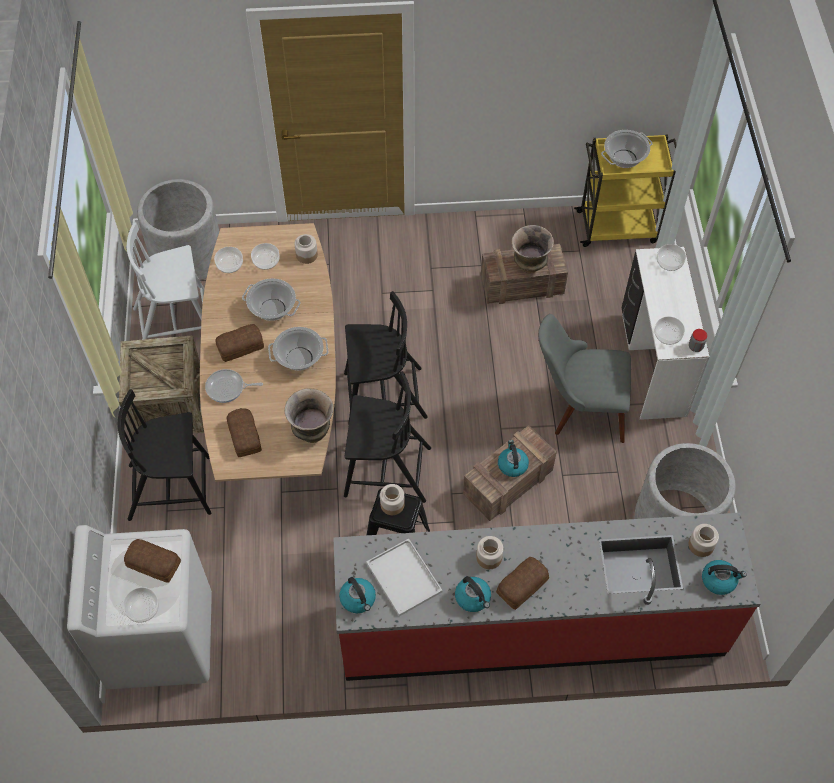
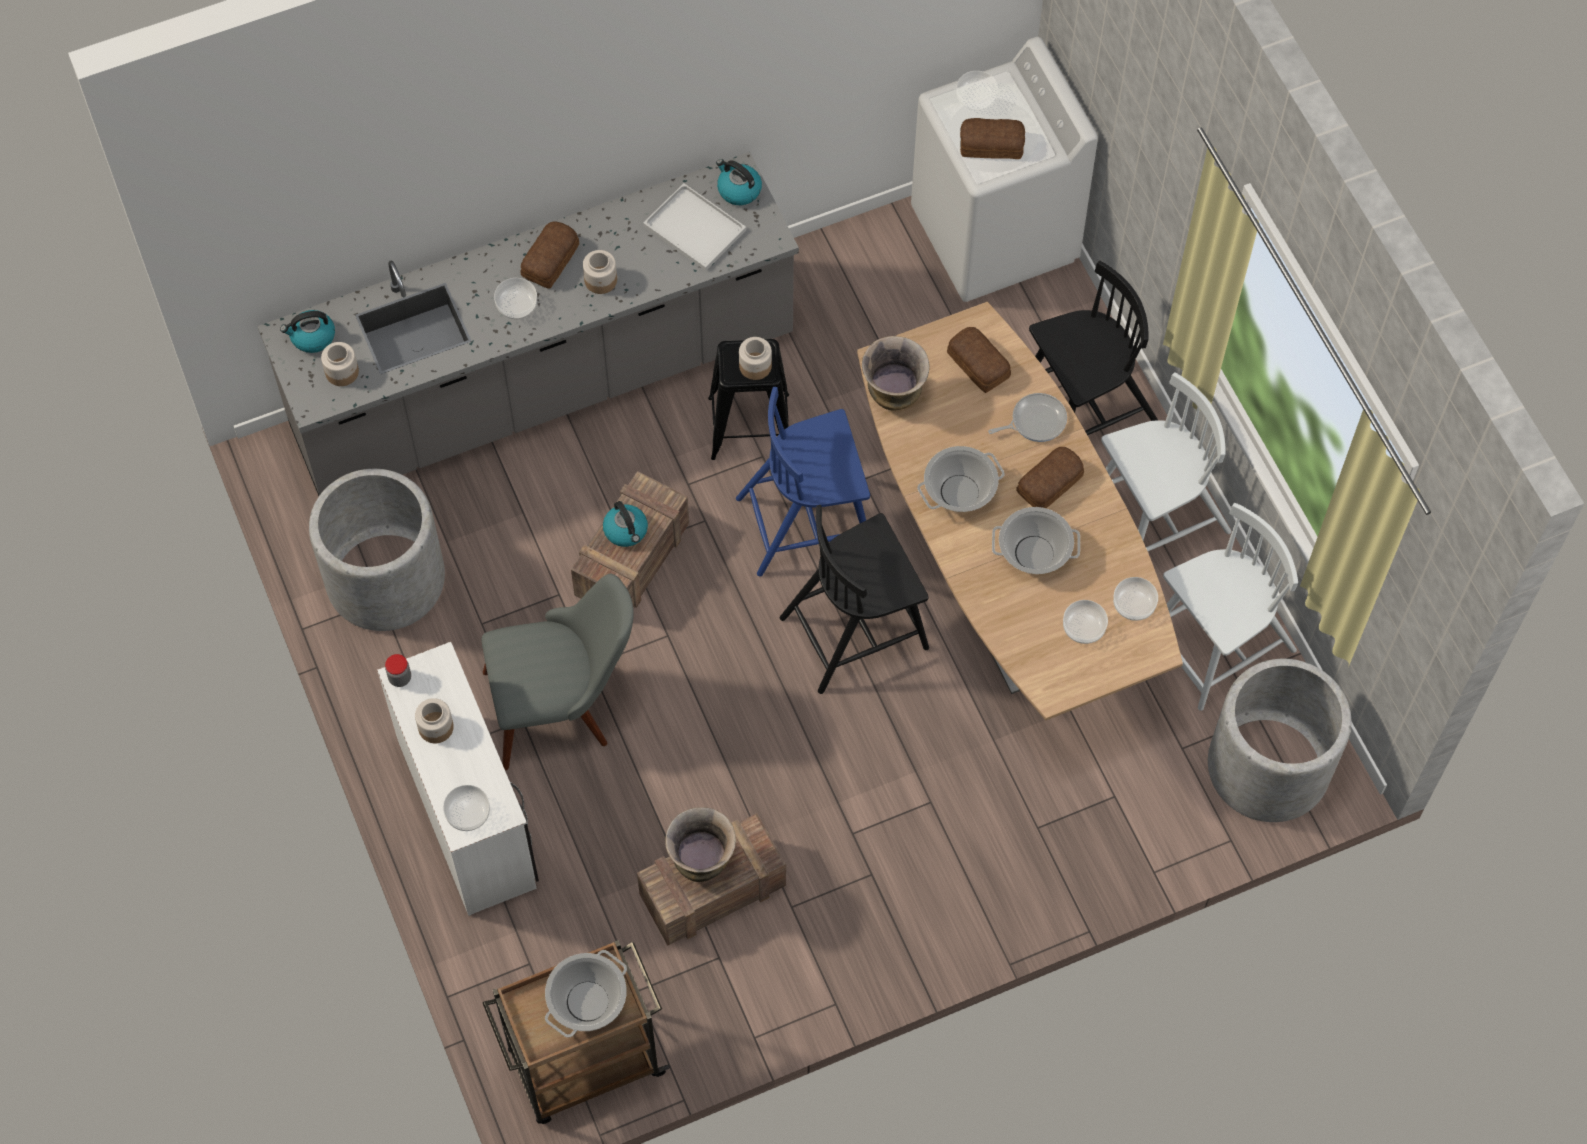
camera: 160 degrees right, 5 degrees up
(168, 405) = (1154, 520): crate -> white chair
(307, 255) = (1028, 658): jar -> jar (435, 728)
(385, 471) = (807, 523): black chair -> blue chair
(473, 598) = (604, 230): kettle -> none
(531, 626) = (544, 386): red counter -> grey counter
(618, 226) = (583, 1064): yellow cart -> brown cart
(667, 335) = (445, 683): bowl -> bowl (517, 304)

